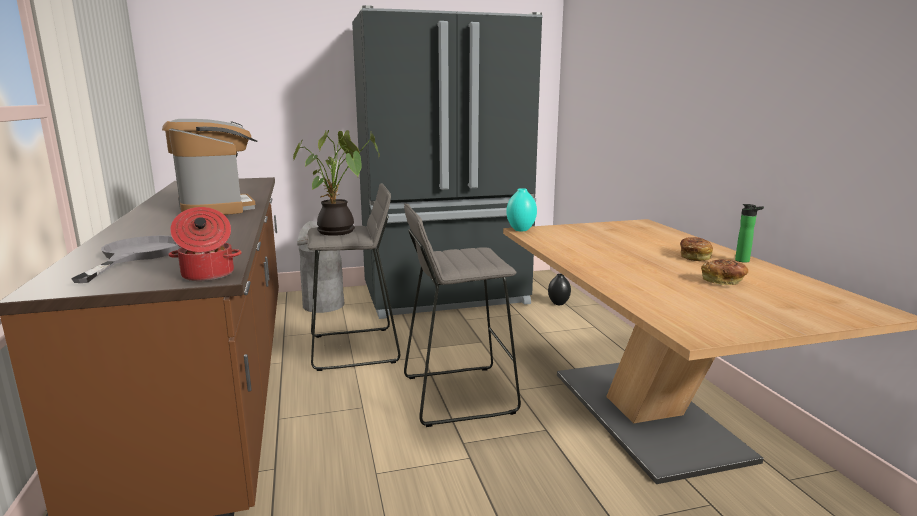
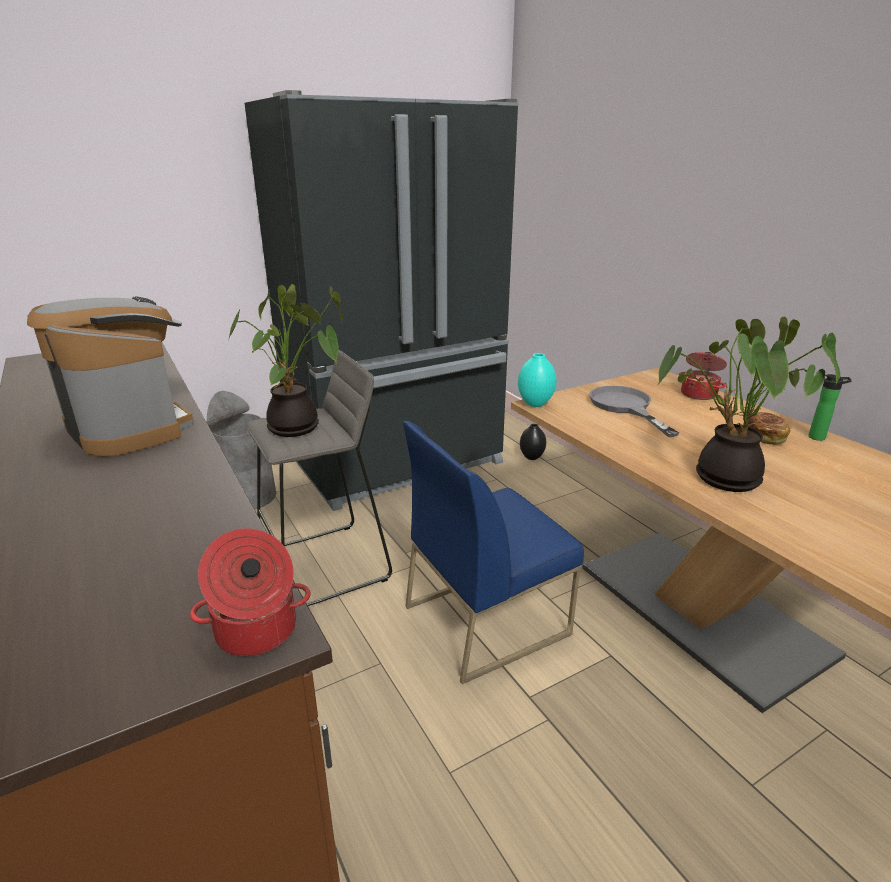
camera: 15 degrees left, 10 degrees up
(136, 256) = (90, 590): grey frying pan -> grey frying pan (625, 407)
(458, 394) = (486, 619): grey stool -> blue chair
(627, 273) = (722, 480): none -> potted plant
(666, 233) = (699, 394): none -> cooking pot
(723, 282) = (832, 481): bread -> none

